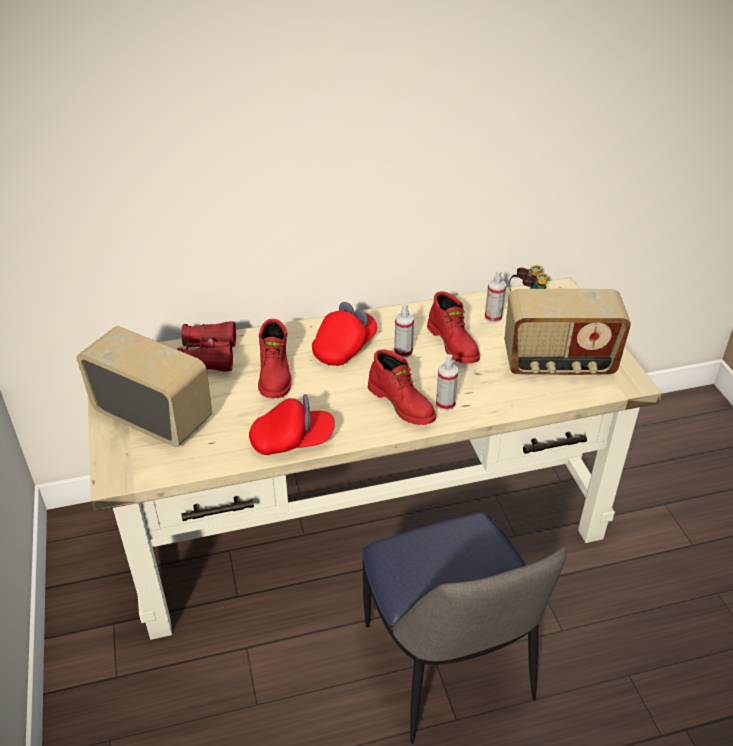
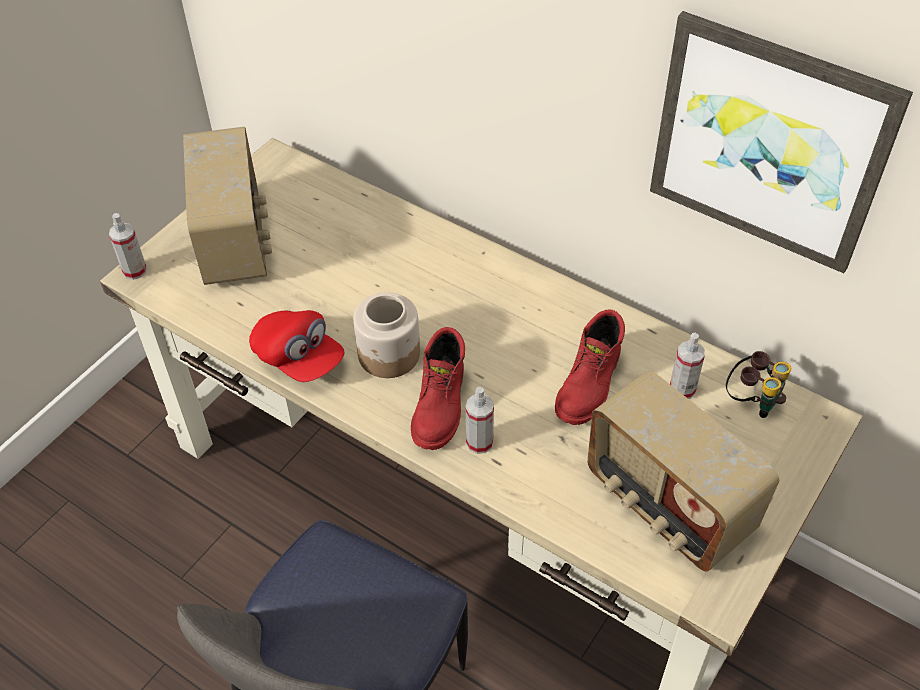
camera: 50 degrees right, 10 degrees up
(209, 356) = (354, 215): red binoculars -> none
(275, 375) = (378, 280): red boot -> none
(339, 402) = (389, 355): none -> jar
(345, 347) = (479, 301): red cap -> none
(403, 352) = (526, 351): spray bottle -> spray bottle (135, 271)
(488, 133) = (769, 142): none -> picture

